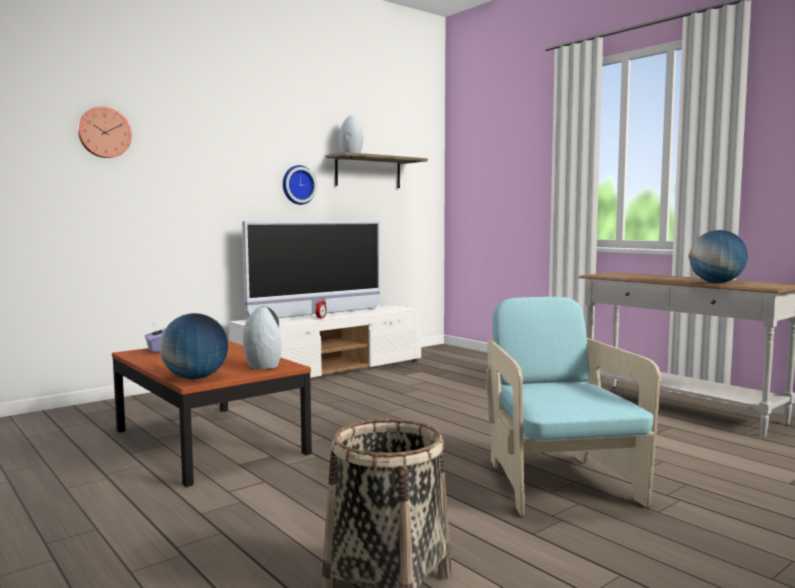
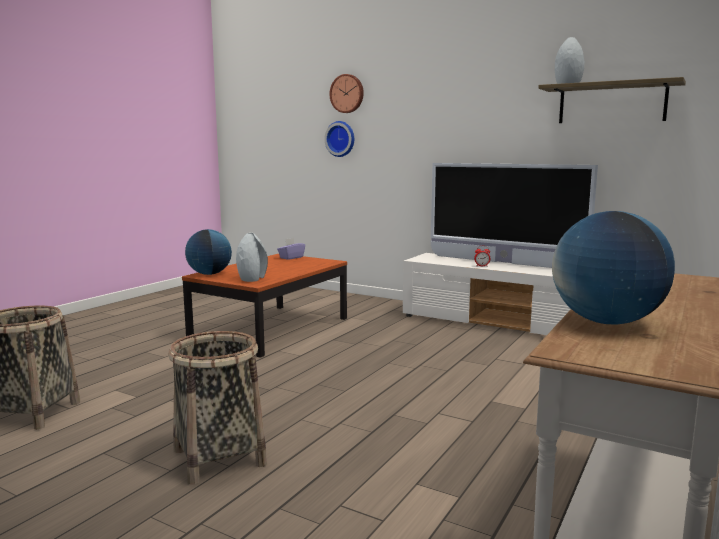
camera: 70 degrees right, 5 degrees up
(298, 185) = (510, 125): wall clock -> wall clock (341, 139)
(558, 484) = (219, 457): turquoise armchair -> basket

